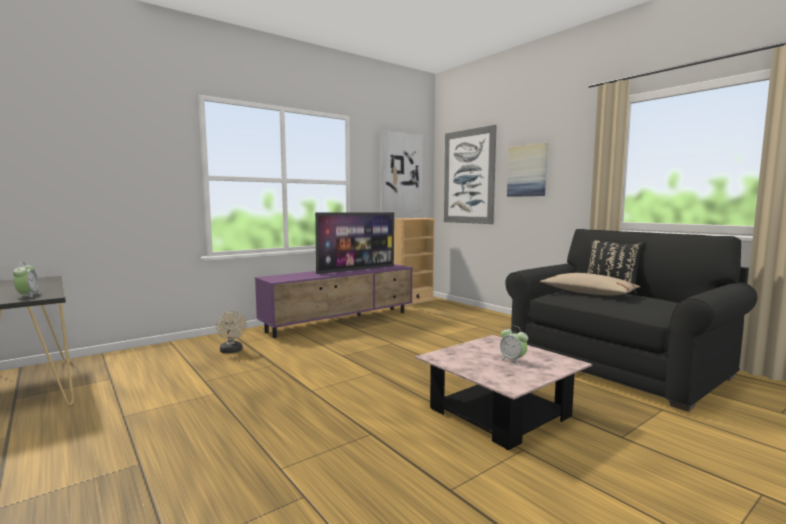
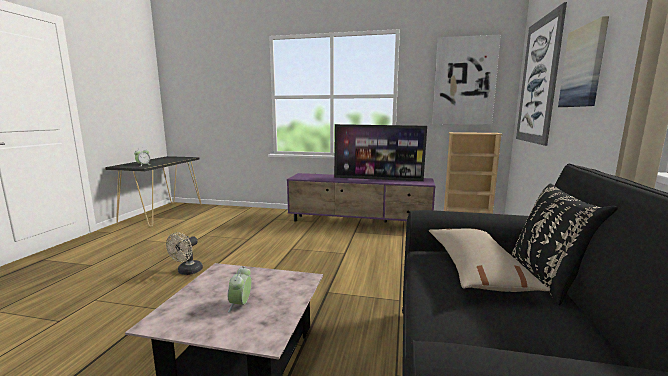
camera: 50 degrees right, 5 degrees up
(232, 351) = (256, 222): beige fan -> beige fan (187, 272)

